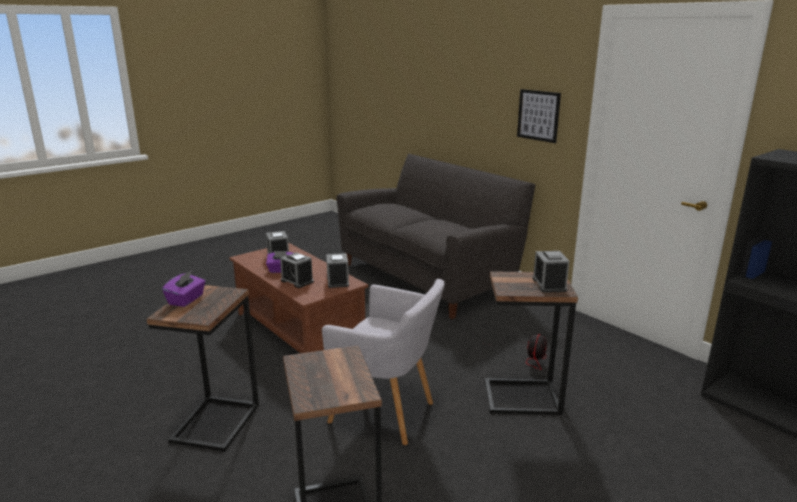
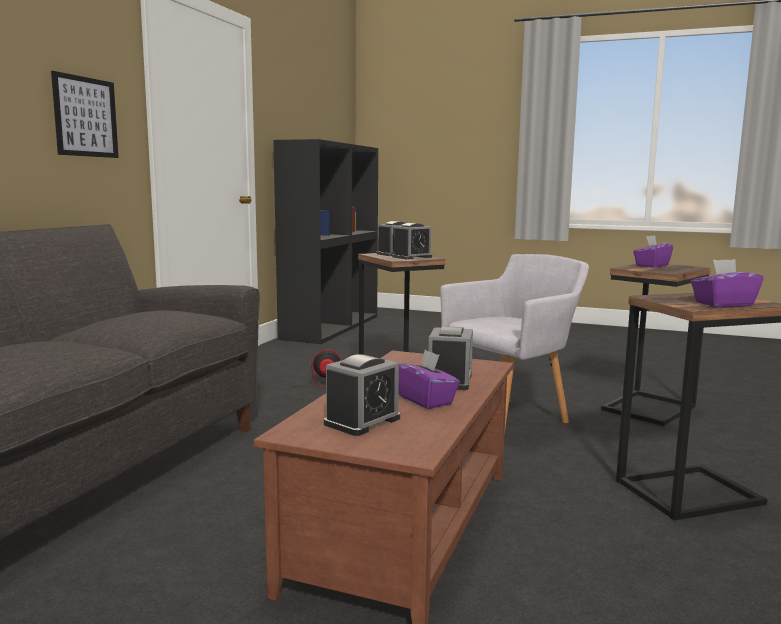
camera: 120 degrees left, 10 degrees down
(337, 281) = (409, 362): alarm clock -> alarm clock (412, 257)
(345, 377) = (651, 266): none -> purple tissue box
(386, 414) = (509, 419): grey armchair -> grey armchair turned 60 degrees clockwise

